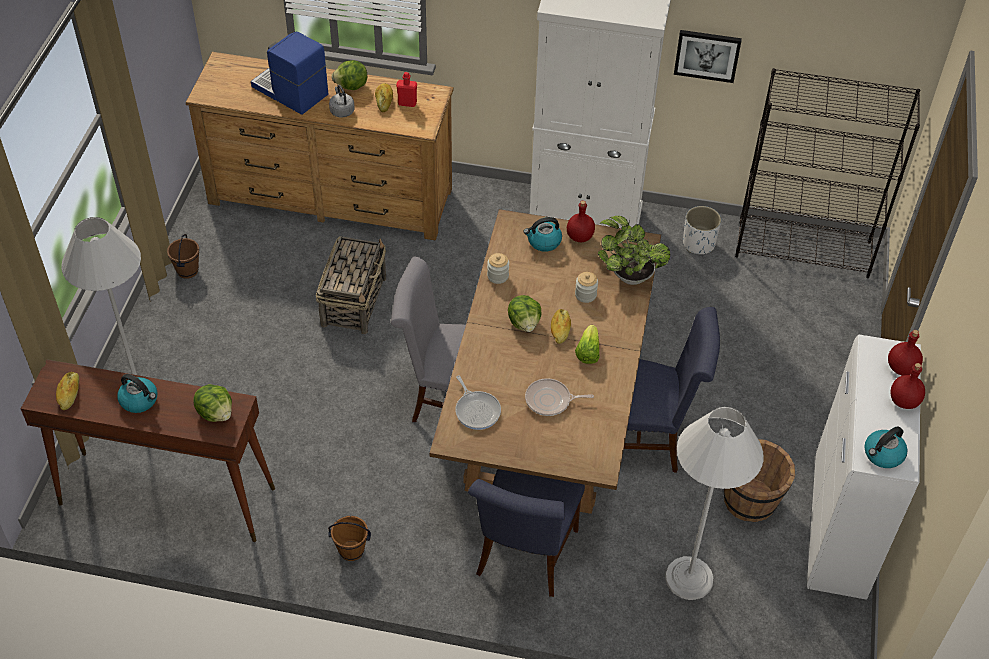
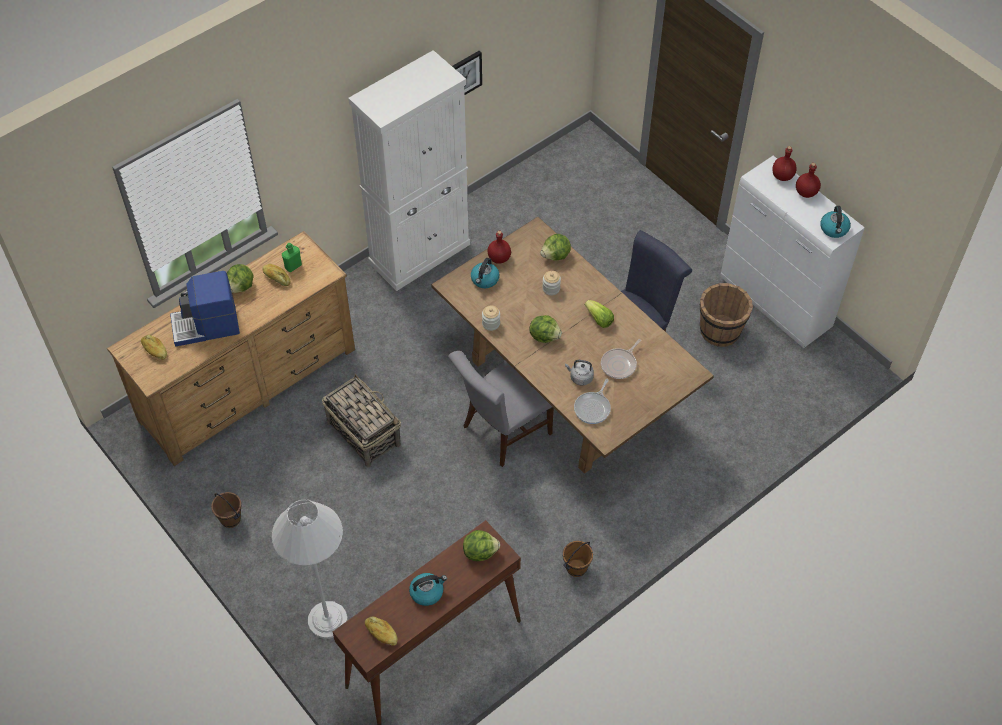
camera: 50 degrees left, 5 degrees up
(341, 111) = (260, 308): grey kettle -> grey kettle (580, 377)
(407, 103) = (293, 266): red bottle -> green bottle
(477, 410) = (593, 408): frying pan -> frying pan turned 105 degrees clockwise
(524, 557) = (663, 475): blue chair -> none
(560, 329) = (567, 321): bread -> bread (154, 350)
(628, 275) = (556, 256): potted plant -> lettuce
(689, 578) = (748, 400): white floor lamp -> none
(698, 243) = (502, 211): white planter -> none
(804, 249) = (559, 163): black bookcase -> none

